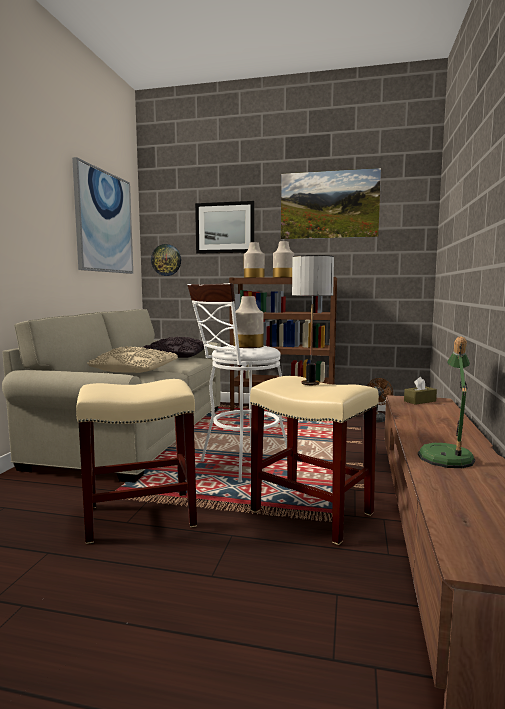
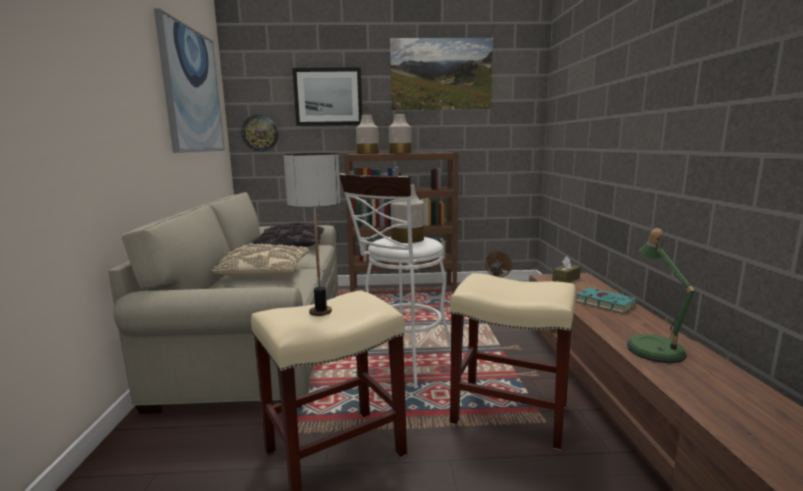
camera: 15 degrees left, 5 degrees up
(310, 383) = (510, 284): table lamp -> table lamp (320, 312)
(436, 421) = (603, 303): none -> turquoise book

